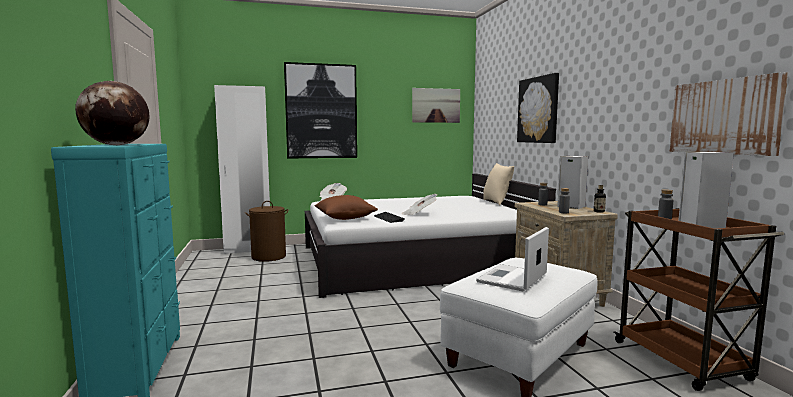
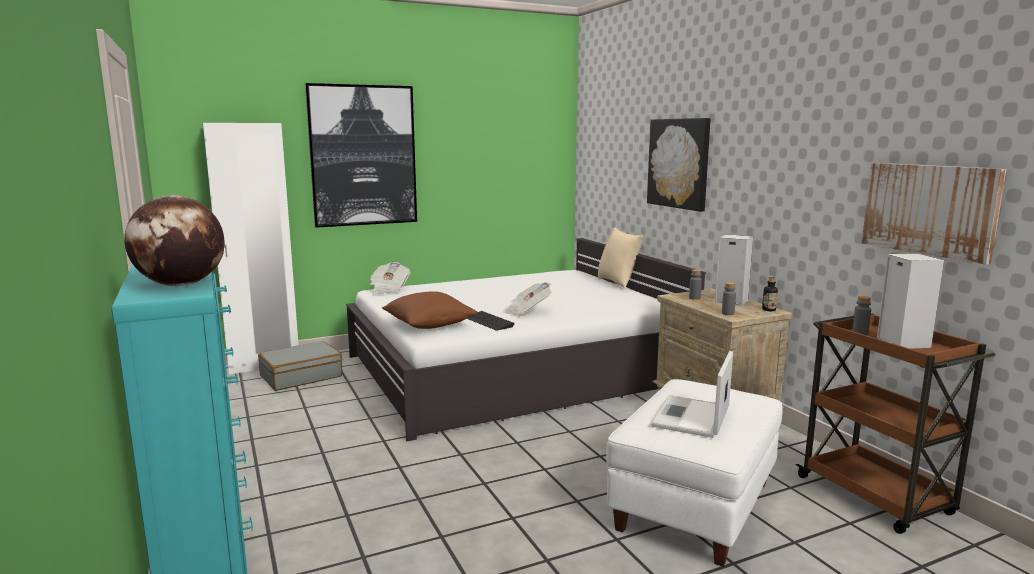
camera: 10 degrees left, 5 degrees up
(268, 257) = (301, 376): brown laundry basket -> grey suitcase
(436, 105) = (525, 142): picture -> none

